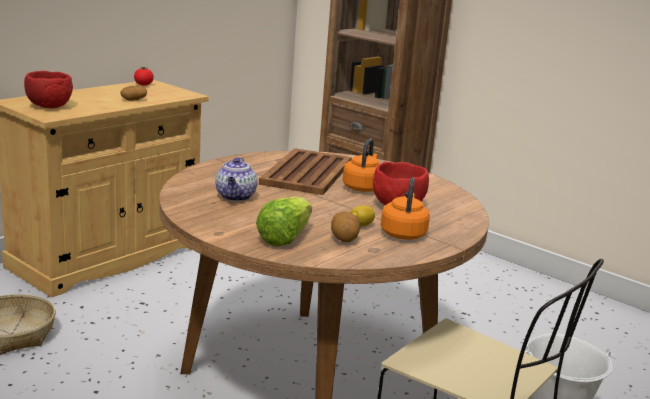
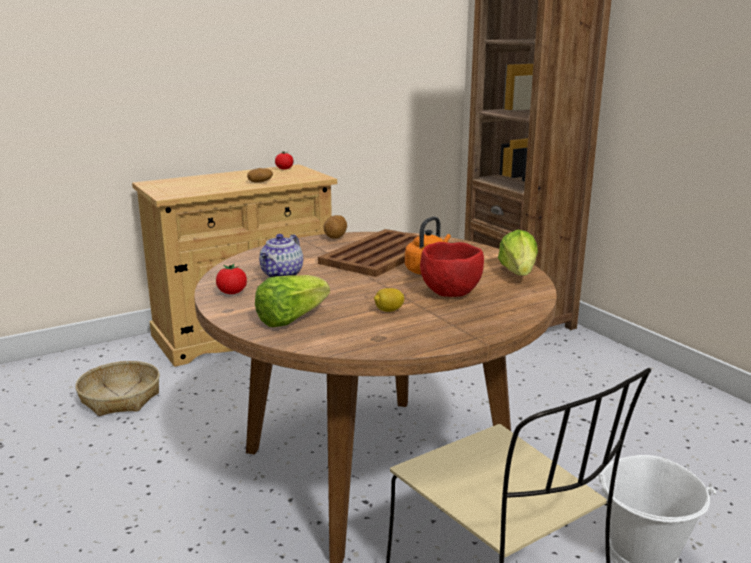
camera: 20 degrees right, 0 degrees up
(49, 107) = (175, 187): red bowl -> none
(206, 216) = (232, 293): none -> tomato
(344, 239) = (355, 325): potato -> potato (335, 237)
(403, 233) = (430, 322): orange kettle -> none
(438, 187) = (518, 273): none -> lettuce

